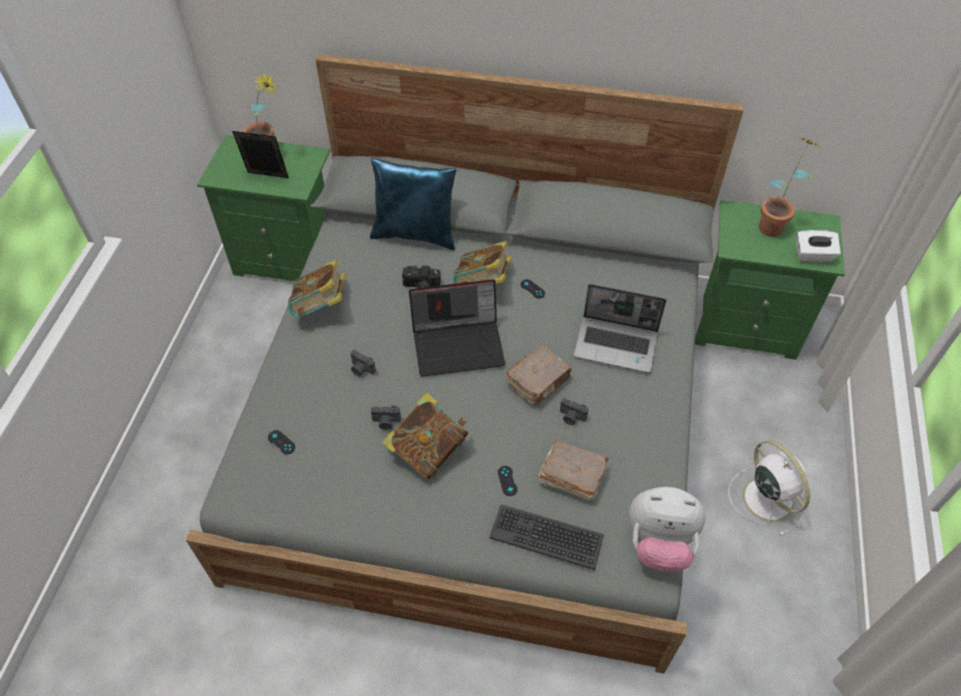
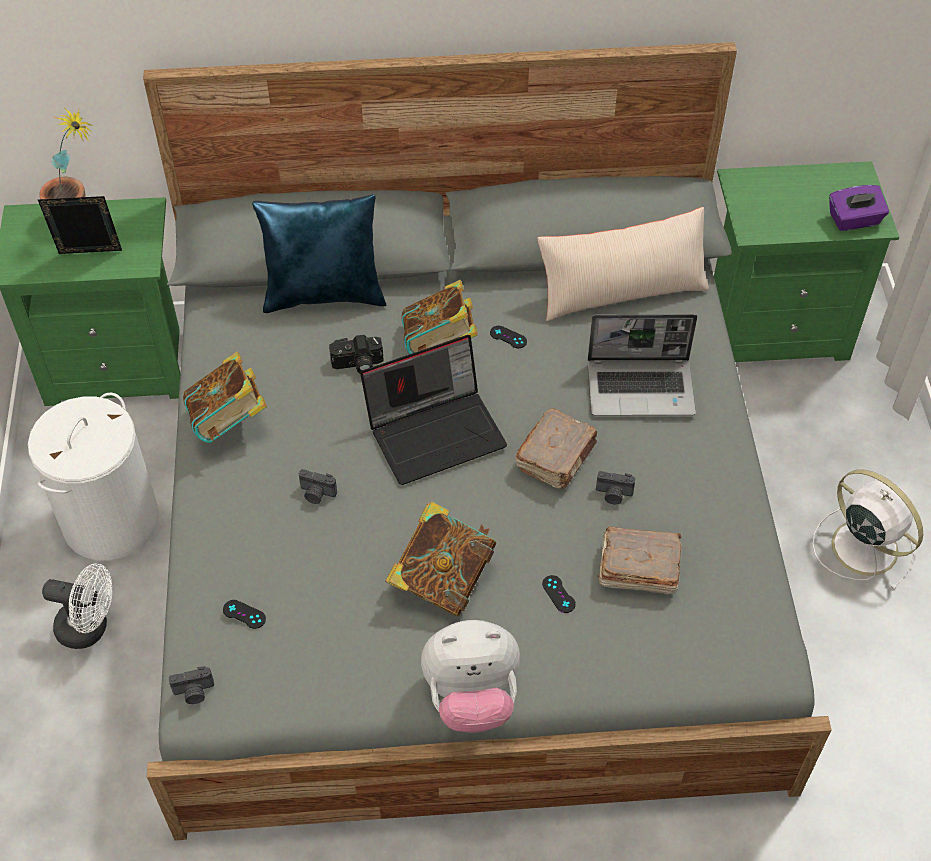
camera: 15 degrees left, 0 degrees up
(211, 427) = (90, 628): none -> white fan
(249, 359) = (111, 520): none -> white laundry basket
(386, 422) = (376, 555): camera -> camera (194, 692)
(546, 536) = (631, 650): keyboard -> none
(624, 273) = (621, 291): none -> beige pillow
(659, 543) = (771, 626): plush toy -> plush toy (471, 697)
(774, 224) = (794, 188): potted plant -> none
(813, 255) = (854, 220): white tissue box -> purple tissue box

